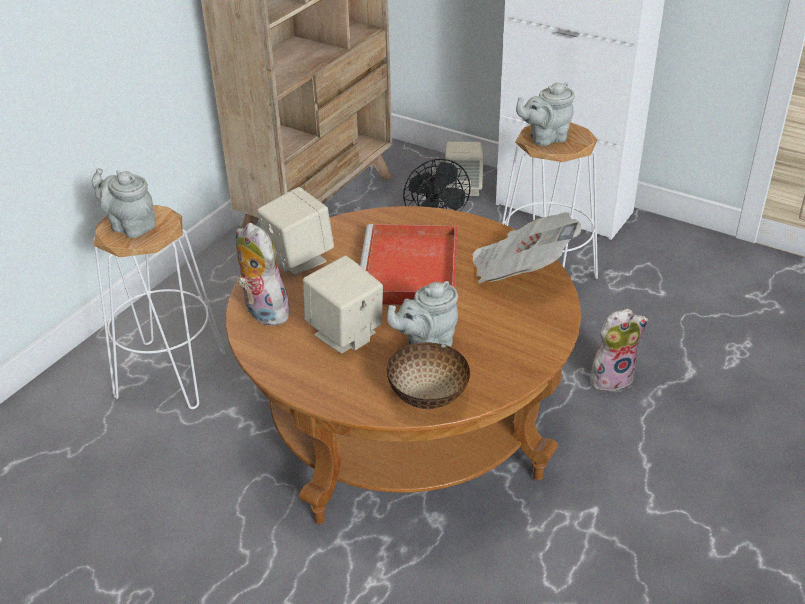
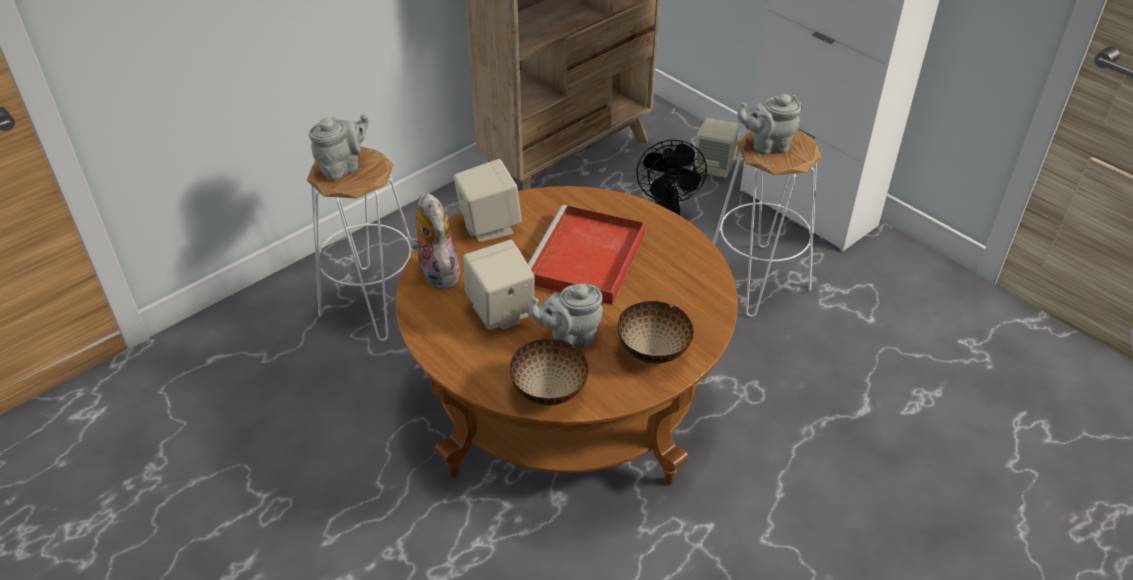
camera: 15 degrees right, 5 degrees up
(130, 226) = (343, 167): grey teapot -> grey teapot turned 90 degrees clockwise
(514, 340) = (653, 352): none -> bowl
(520, 270) = (691, 281): newspaper -> none
(612, 378) = (782, 398): plush toy -> none

